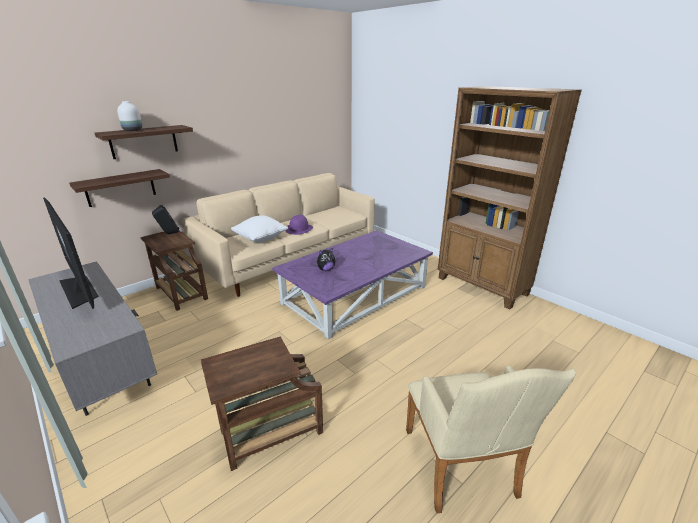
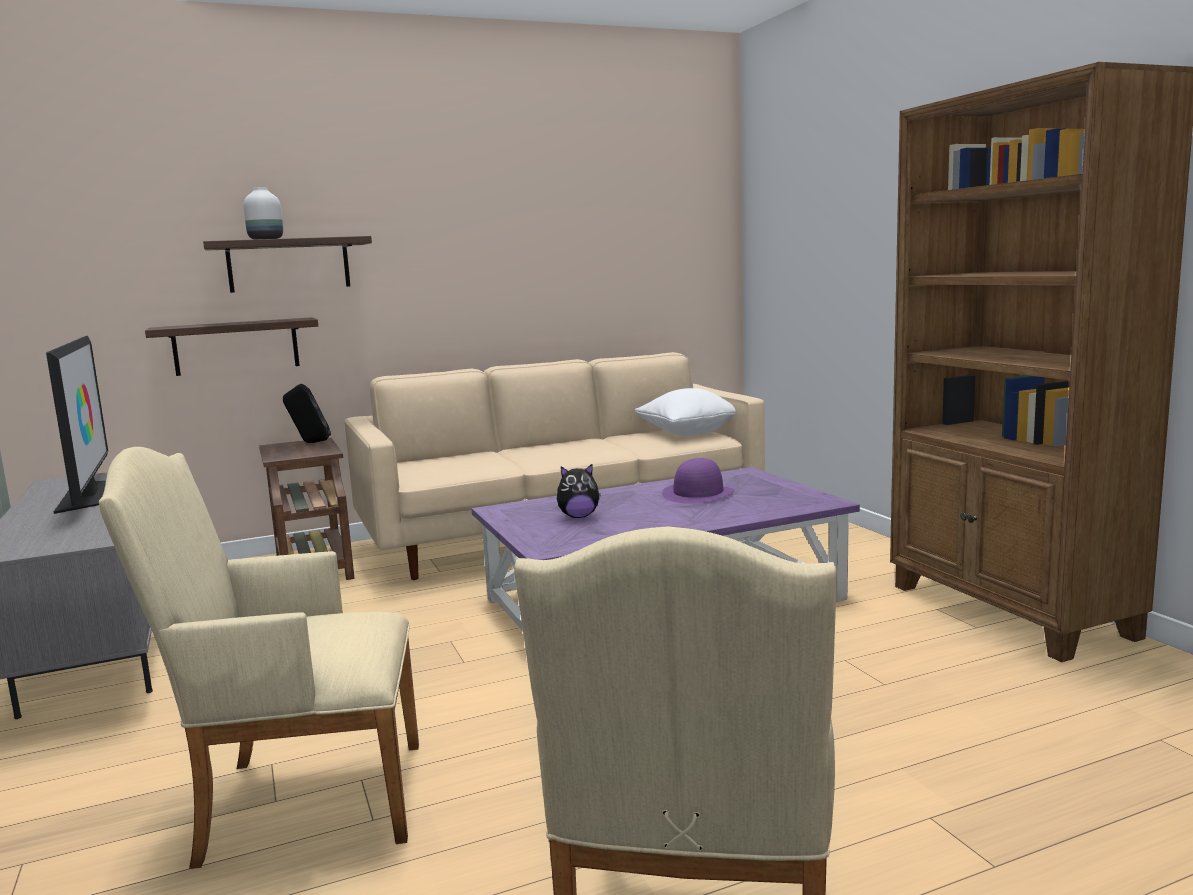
camera: 20 degrees right, 15 degrees down
(260, 239) = (480, 463): white pillow -> white pillow (688, 433)
(268, 433) = (298, 801): brown side table -> beige armchair
(299, 229) = (571, 453): purple hat -> purple hat (698, 494)

